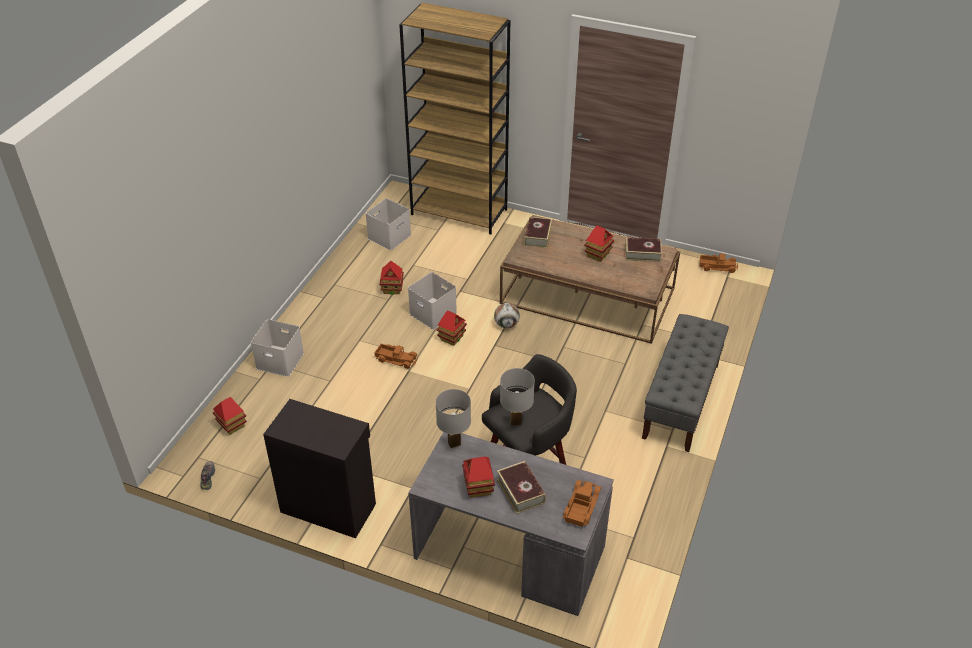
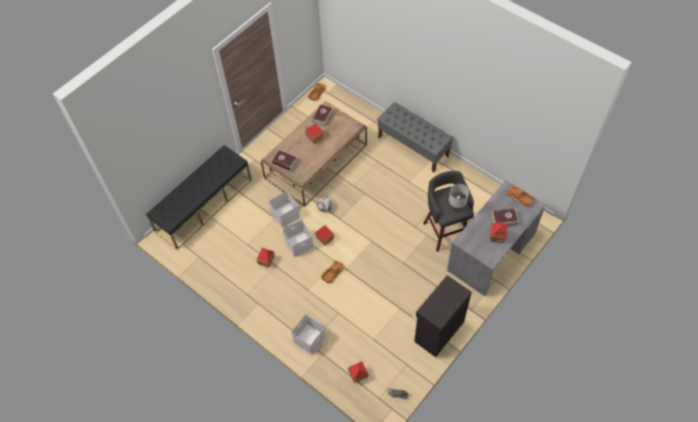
camera: 70 degrees left, 15 degrees up
(389, 236) = (210, 251): white storage box -> white storage box (284, 215)
(454, 443) = (464, 240): white table lamp -> none
(460, 212) = (204, 205): brown bookcase -> black bench

